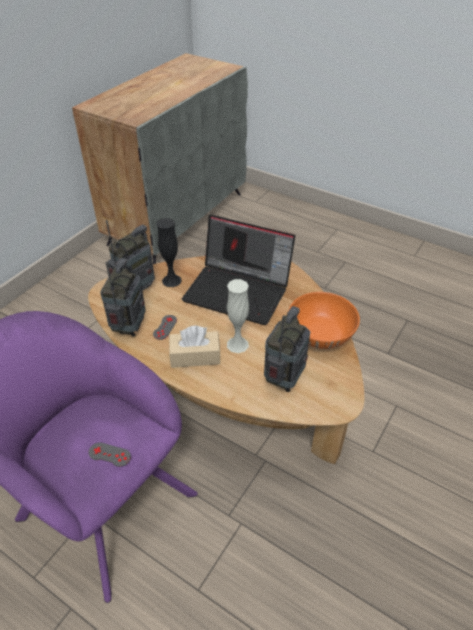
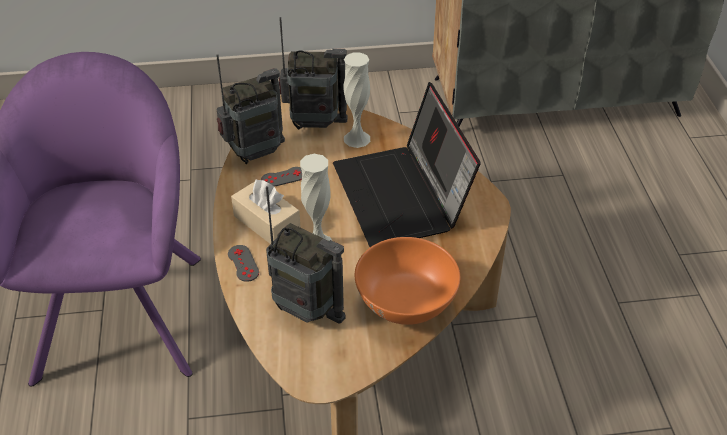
camera: 50 degrees right, 0 degrees up
(109, 454) = (88, 240): grey game controller -> grey game controller (243, 263)
(171, 280) = (357, 139): black vase -> white vase
(284, 379) = (305, 310): radio -> radio turned 45 degrees clockwise

